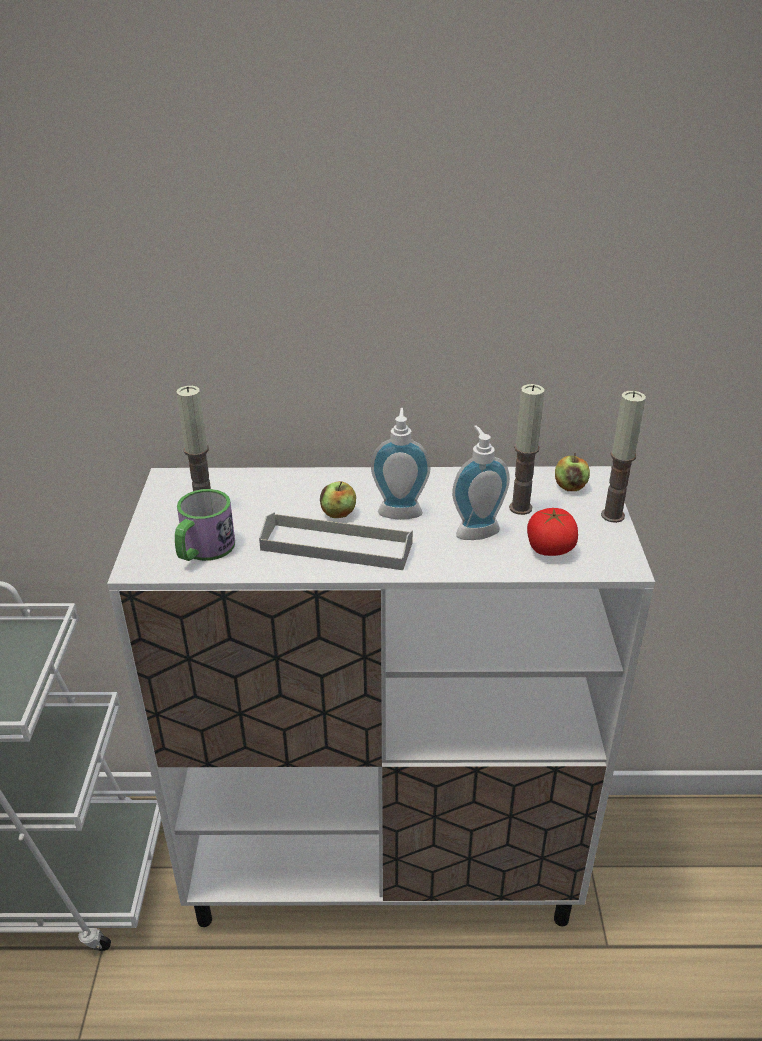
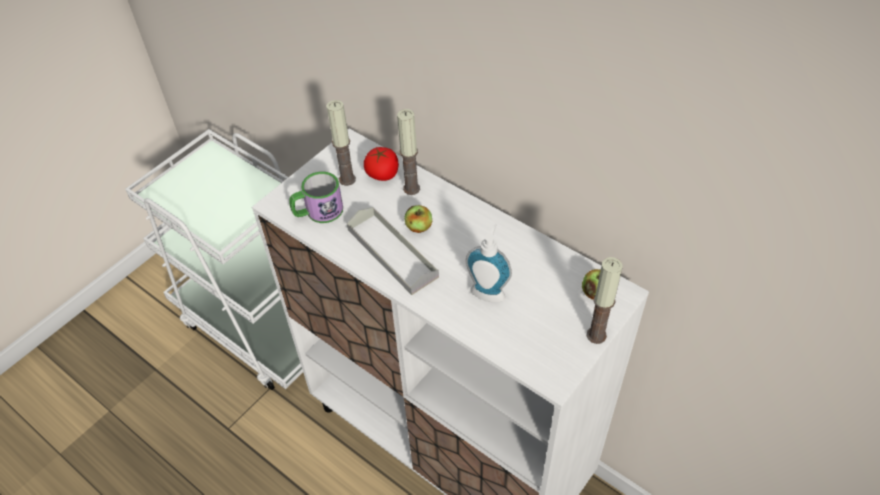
camera: 40 degrees right, 15 degrees up
(400, 510) = (458, 246): soap dispenser -> none
(520, 508) = (539, 290): candle -> candle (411, 188)
(549, 549) = (519, 336): tomato -> tomato (382, 174)

